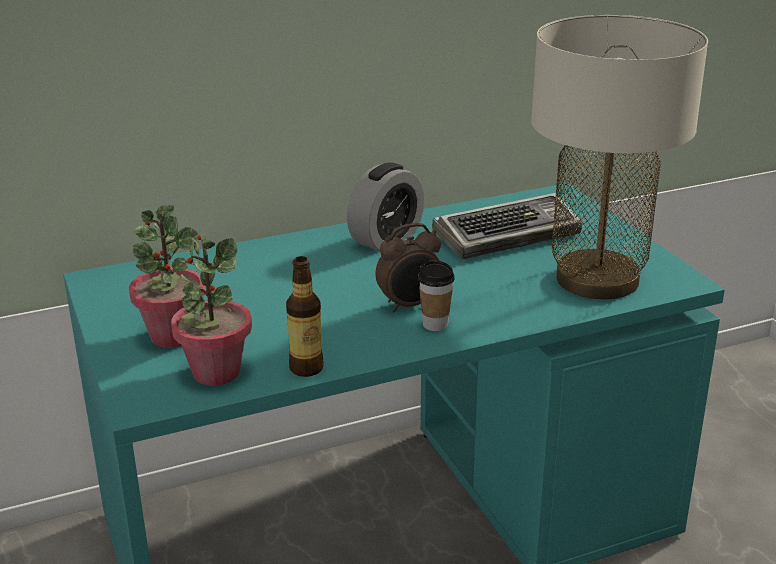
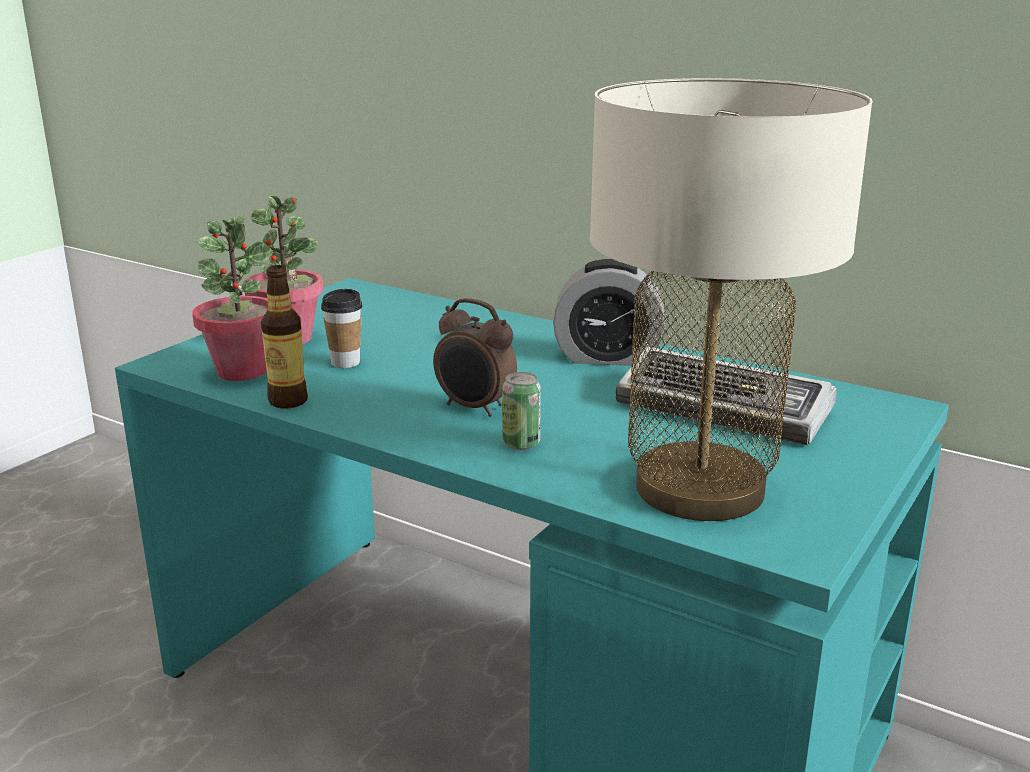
camera: 55 degrees right, 5 degrees down
(435, 324) = (449, 431): cup -> cup (345, 362)
(482, 308) = (521, 444): none -> can

